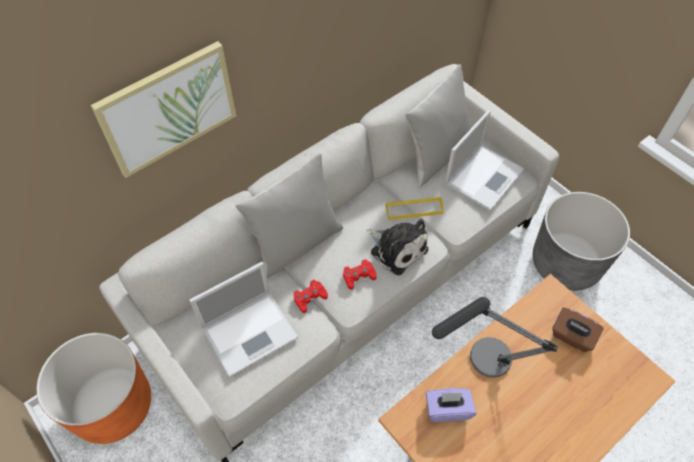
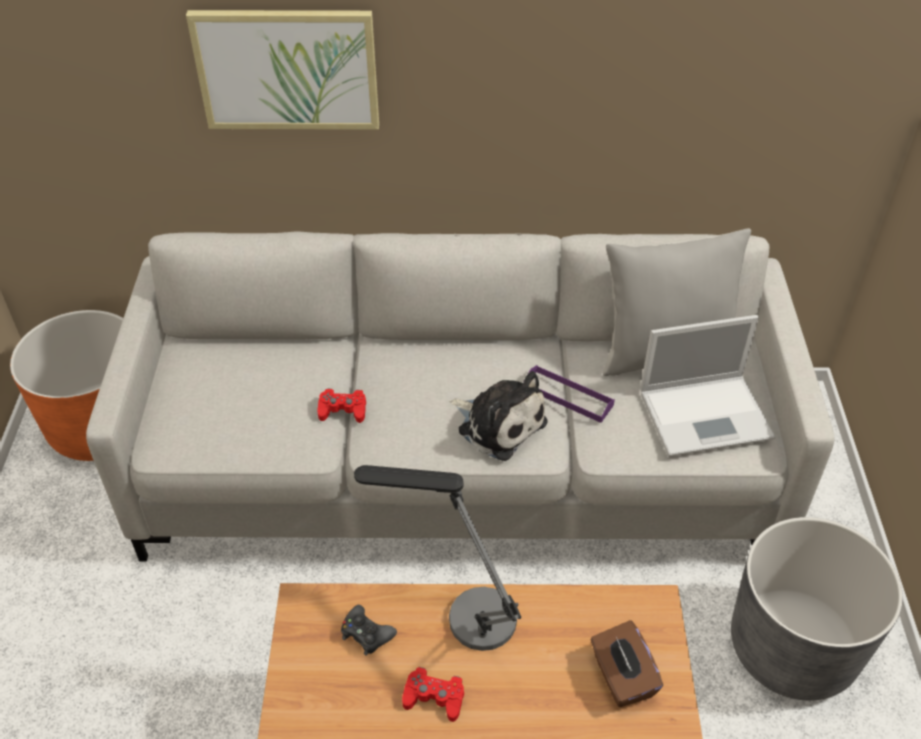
camera: 40 degrees right, 10 degrees down
(251, 331) = (246, 401): laptop -> none
(296, 244) = (389, 348): grey pillow -> none
(358, 276) = (420, 423): red game controller -> red game controller (434, 697)
(396, 248) = (498, 424): plush toy -> plush toy turned 45 degrees counterclockwise
(414, 209) = (568, 396): yellow tray -> purple tray
(447, 409) = (366, 634): purple tissue box -> black game controller

